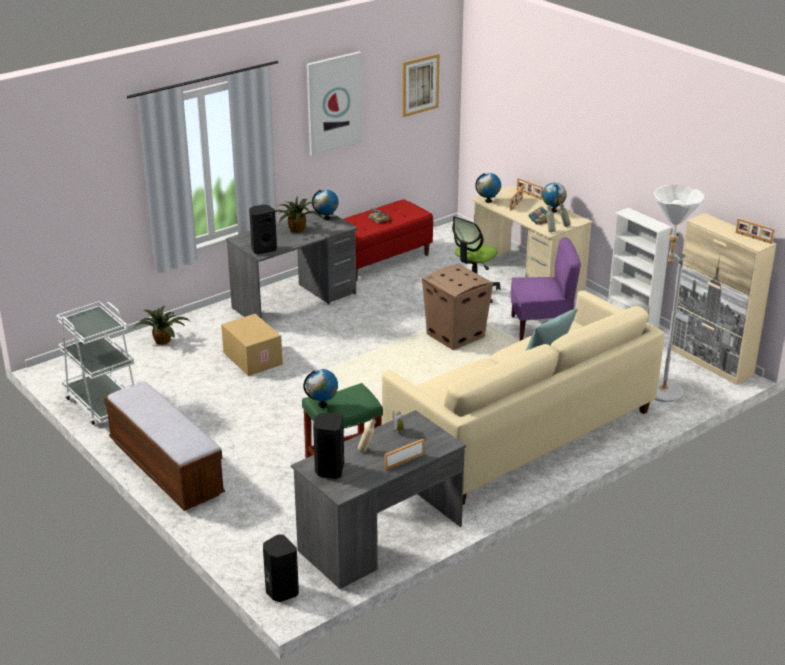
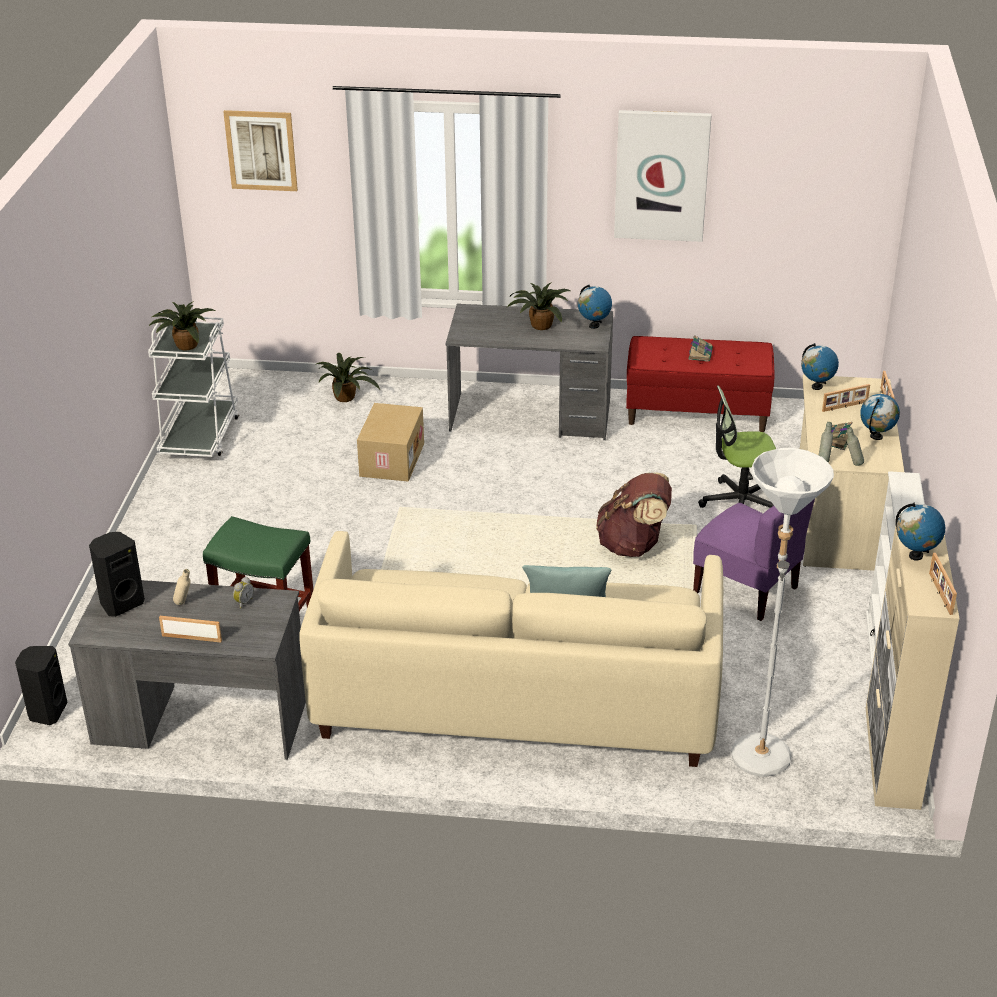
camera: 45 degrees right, 5 degrees up
(97, 327) = (185, 345): none -> potted plant
(165, 468) = (150, 530): bench -> none
(263, 249) = (469, 333): black speaker -> none
(322, 405) = (228, 533): globe -> globe (915, 556)
(420, 85) = (821, 188): picture -> picture (261, 150)
(456, 335) = (633, 545): cardboard box -> brown backpack

